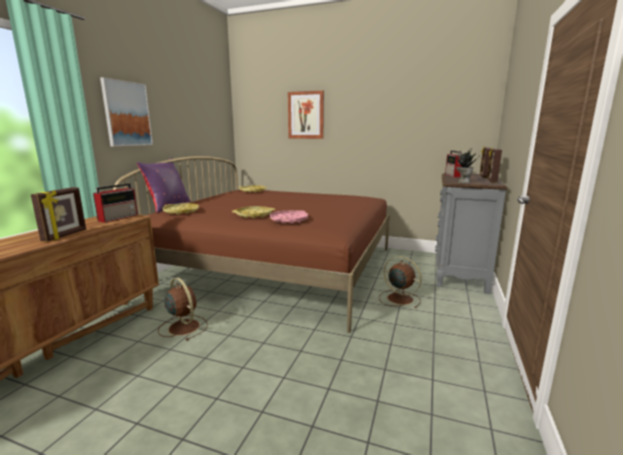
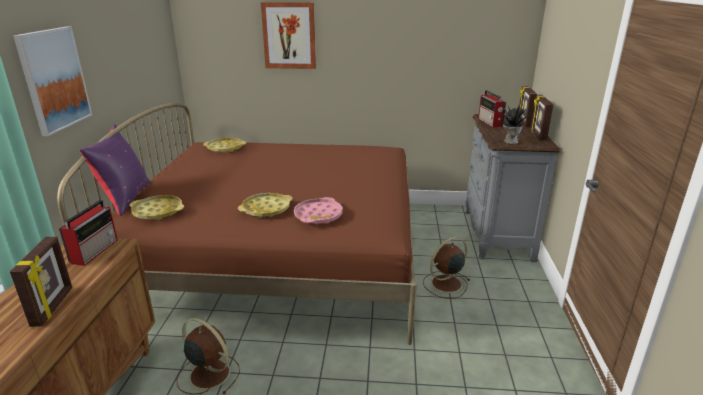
camera: 15 degrees left, 10 degrees up
(398, 298) = (445, 284): brown fan -> brown fan turned 60 degrees counterclockwise

